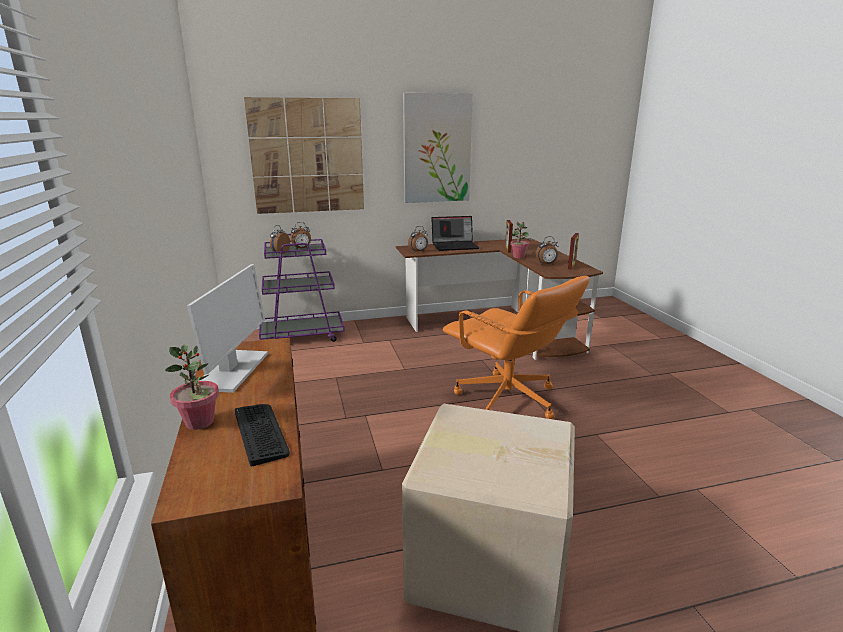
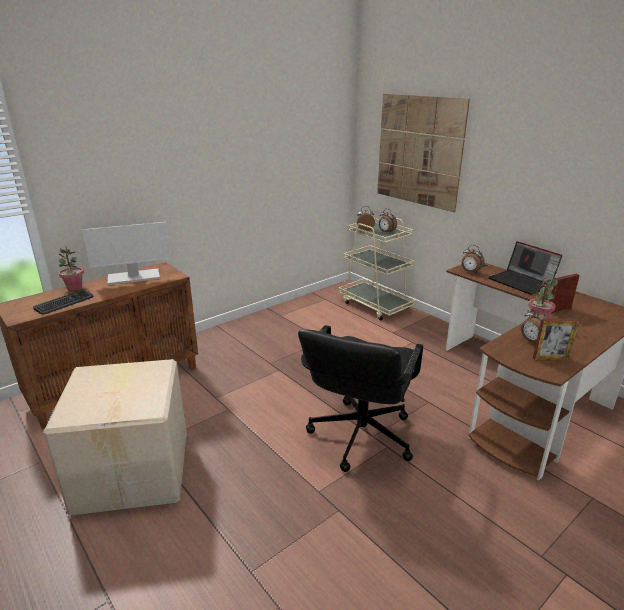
camera: 65 degrees right, 5 degrees up
(303, 335) = (375, 305): purple cart -> beige cart
(437, 149) = (542, 164): picture -> none
(507, 400) = (360, 436): orange office chair -> black office chair

